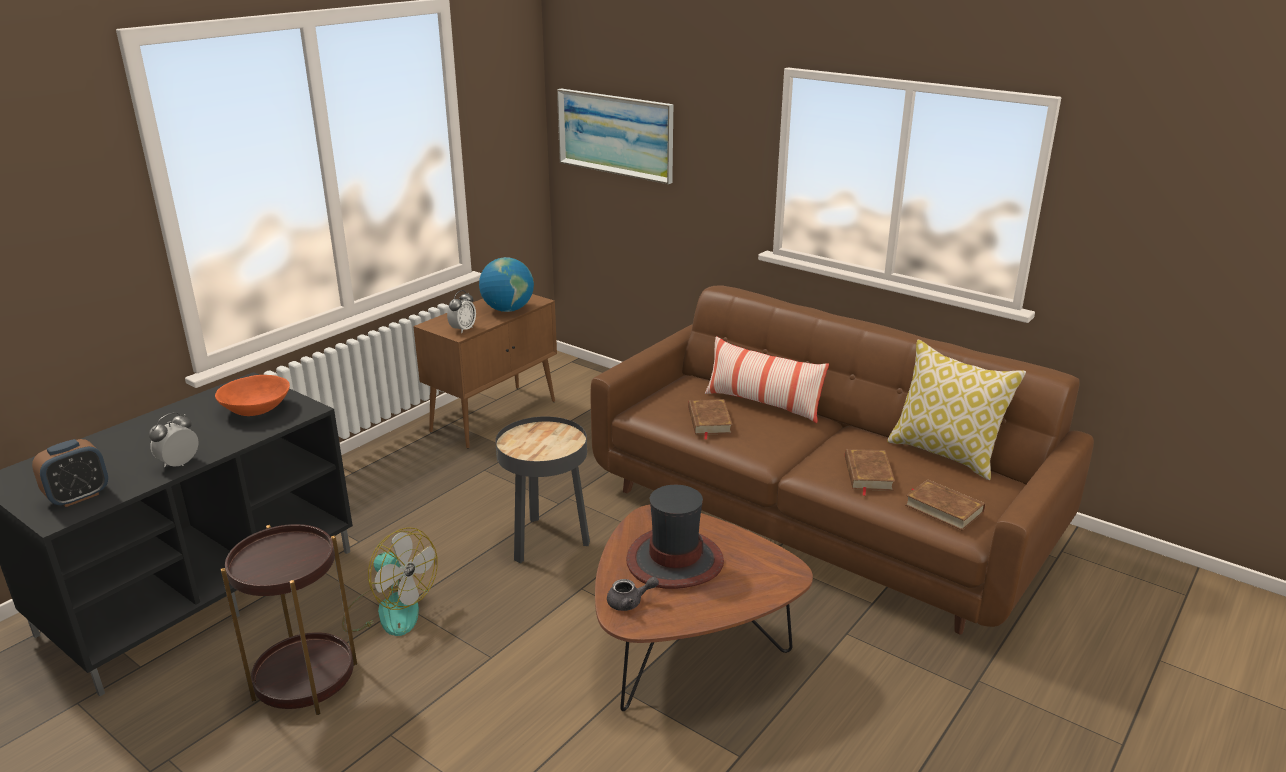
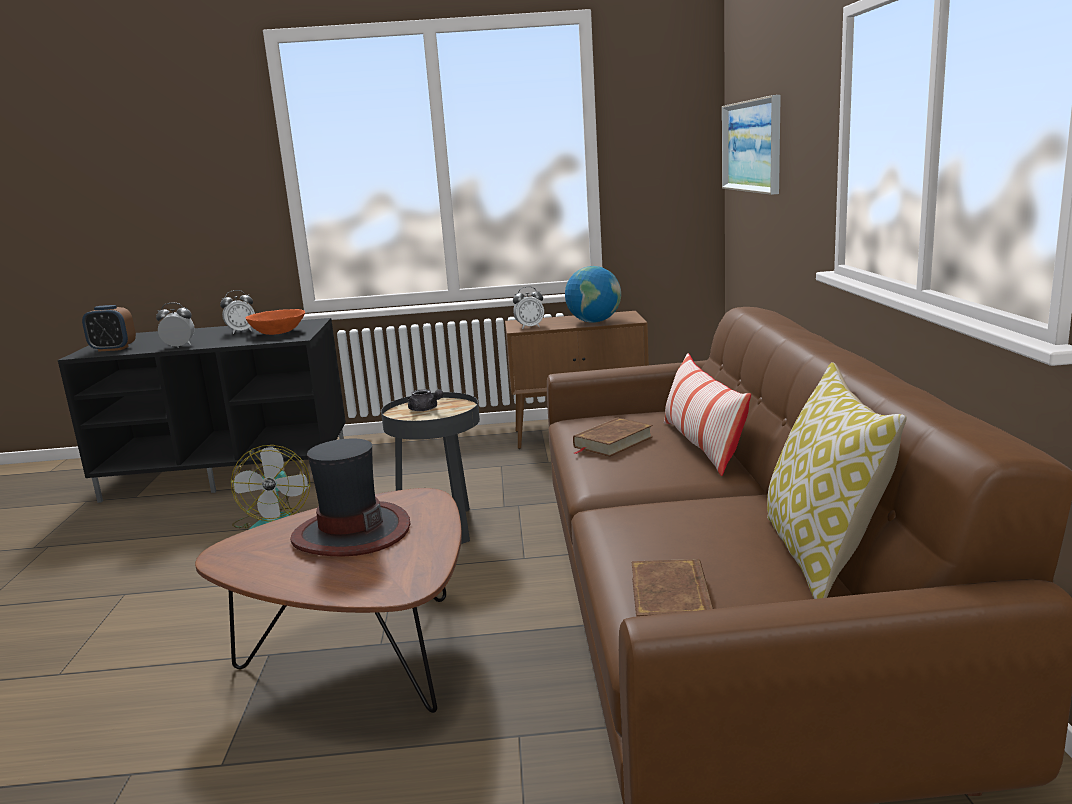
camera: 50 degrees right, 10 degrees down
(194, 421) = (241, 331): none -> alarm clock
(305, 681) = (162, 541): brown side table -> none
(630, 602) = (254, 543): grey teapot -> grey teapot (425, 409)
(867, 474) = (663, 535): brown book -> none

